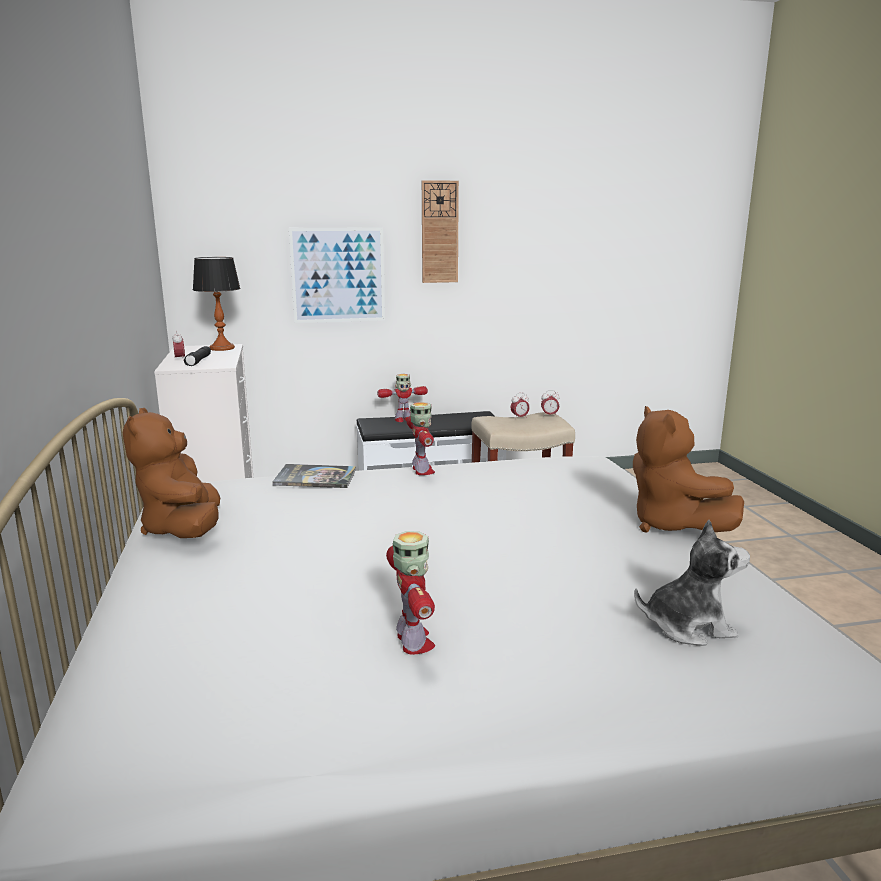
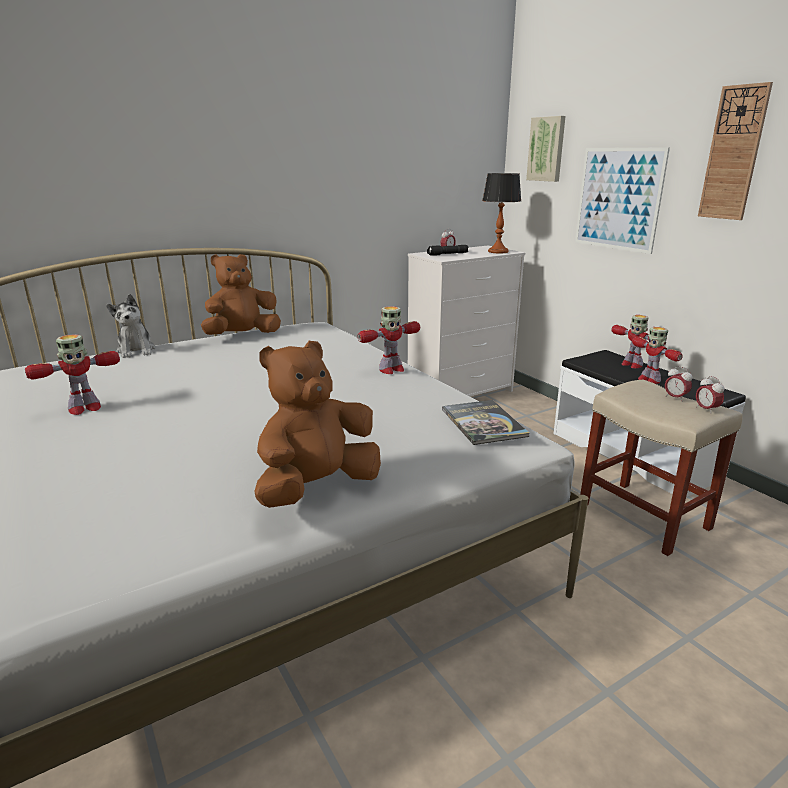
camera: 70 degrees right, 5 degrees up
(230, 229) = (547, 149): none -> picture
(315, 477) = (347, 344): book -> book (483, 423)
(440, 423) = (649, 380): none -> toy robot
(688, 626) = (83, 501): plush toy -> plush toy (136, 350)

